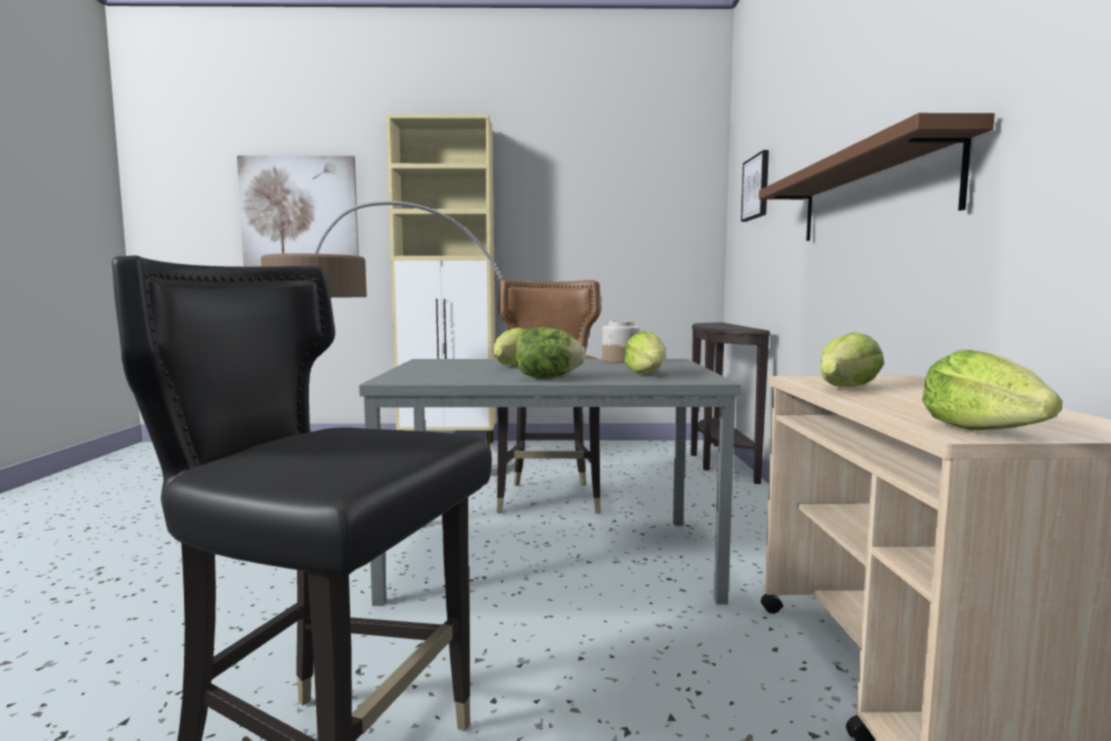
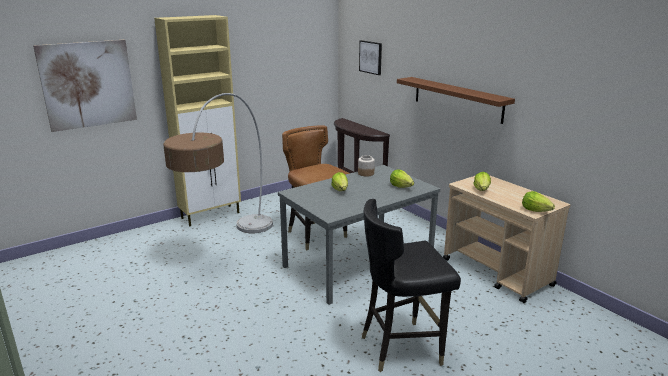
camera: 35 degrees left, 15 degrees up
(547, 378) = (377, 199): lettuce -> none

